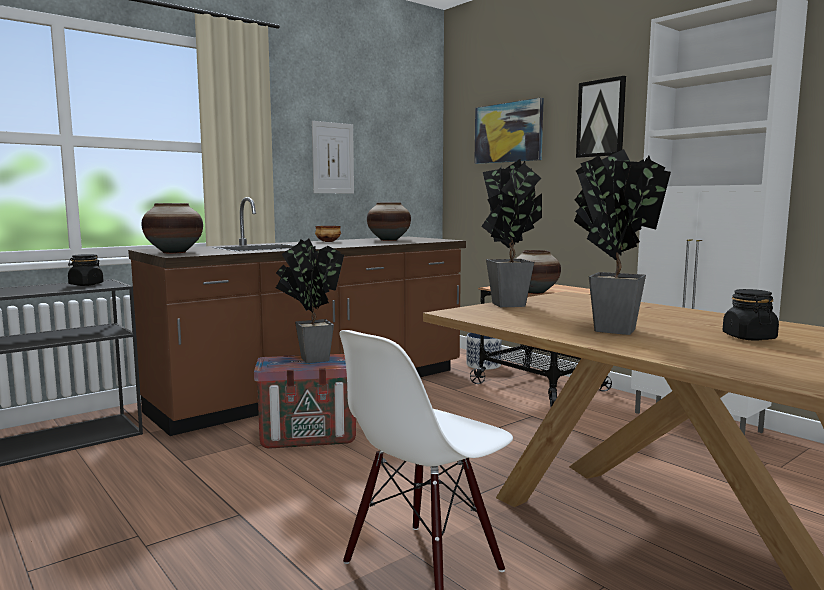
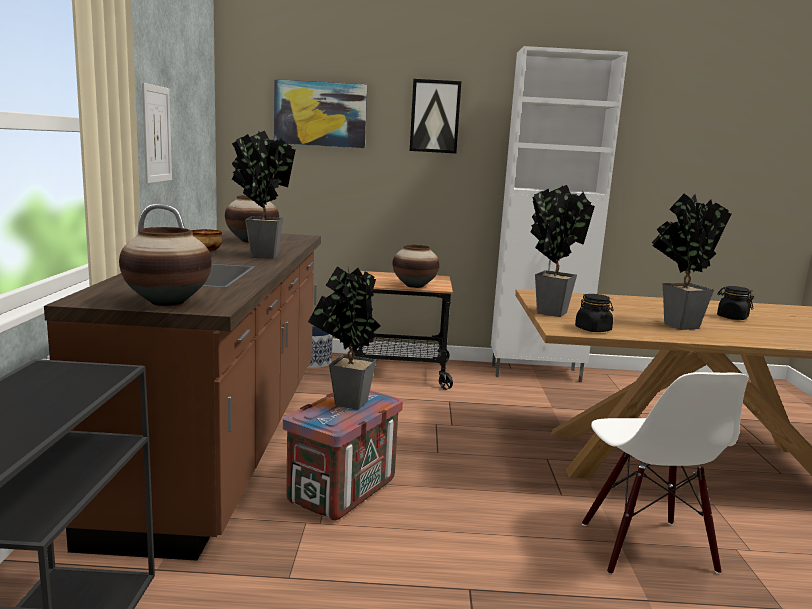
camera: 50 degrees left, 5 degrees up
(86, 284) = (55, 380): black jar -> black jar (593, 329)
(347, 244) = (260, 255): none -> potted plant

